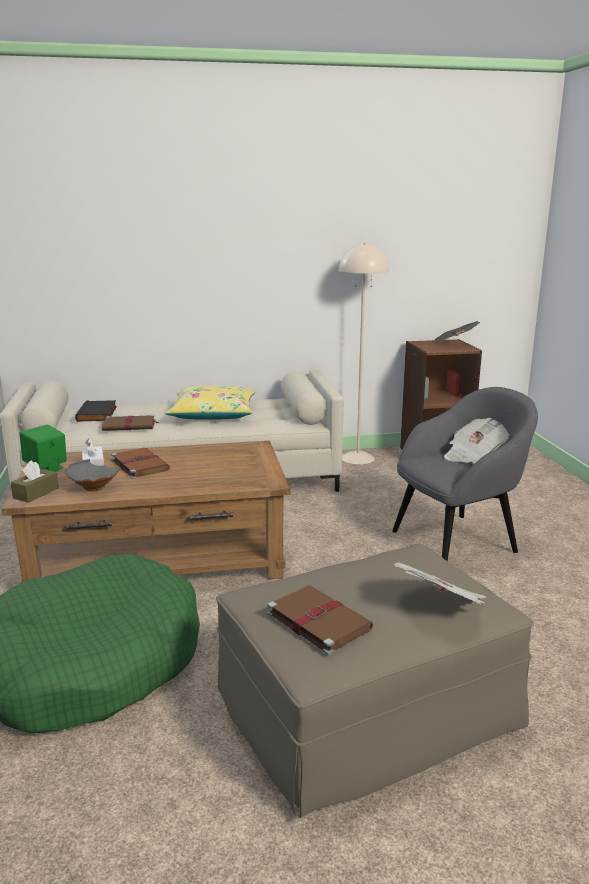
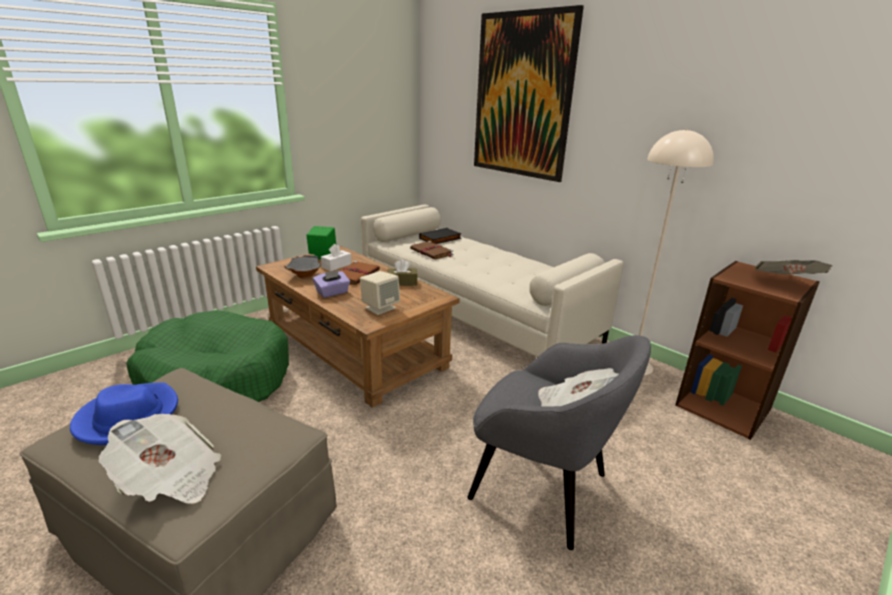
camera: 55 degrees right, 5 degrees up
(36, 493) = (283, 265): brown tissue box -> brown tissue box (402, 282)
(168, 227) = (522, 96): none -> picture
(170, 483) = (332, 293): none -> purple tissue box
(213, 414) = (497, 266): yellow pillow -> none
(242, 471) = (380, 308): none -> beige speaker
(317, 620) = (128, 417): brown book -> blue hat

